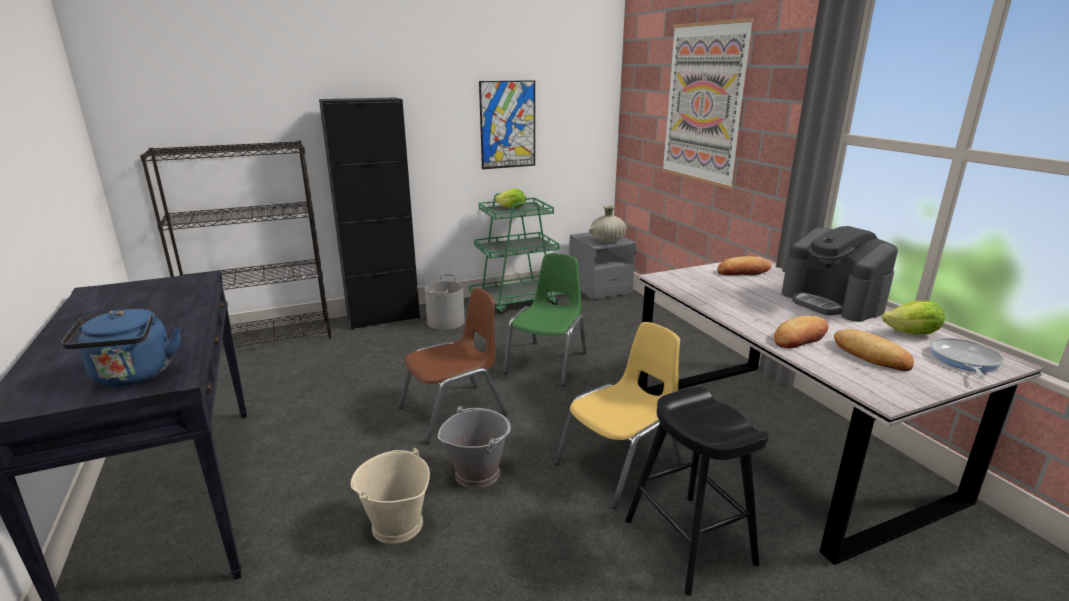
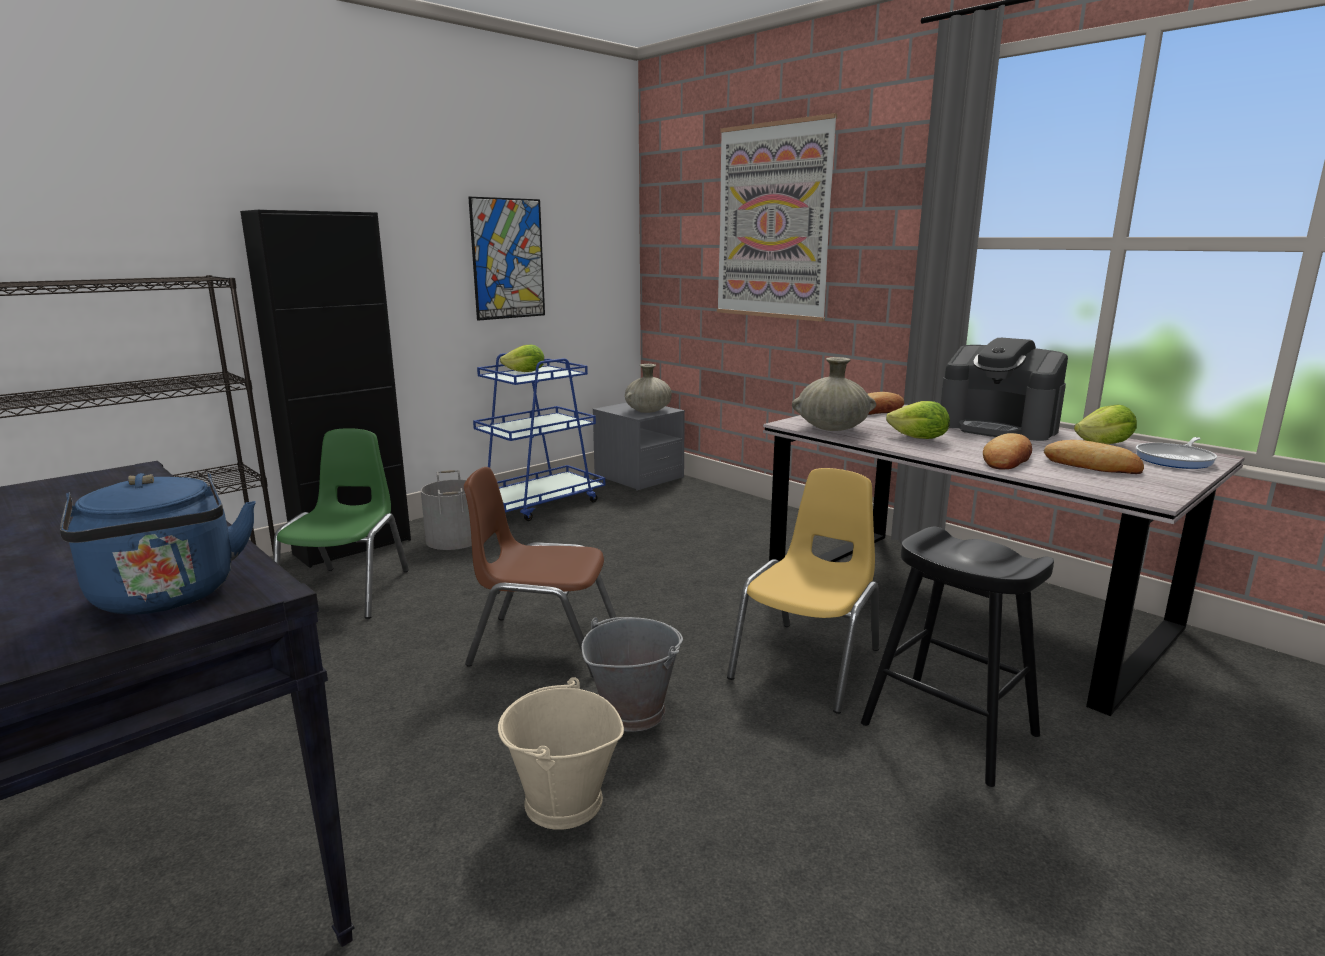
camera: 20 degrees left, 5 degrees down
(453, 412) = (544, 644): brown chair -> brown chair turned 120 degrees counterclockwise
(517, 301) = (539, 503): green cart -> blue cart
(547, 363) = (632, 567): green chair -> green chair (347, 592)
(687, 286) = (832, 428): none -> beige vase
(747, 306) = (919, 439): none -> lettuce
(964, 360) = (1176, 459): frying pan -> frying pan turned 135 degrees counterclockwise

